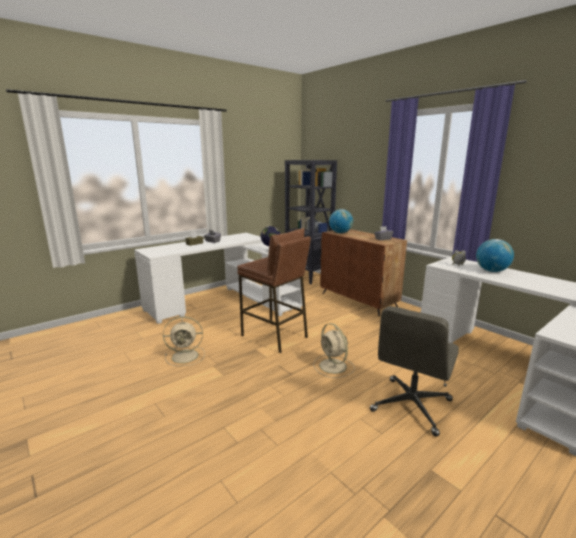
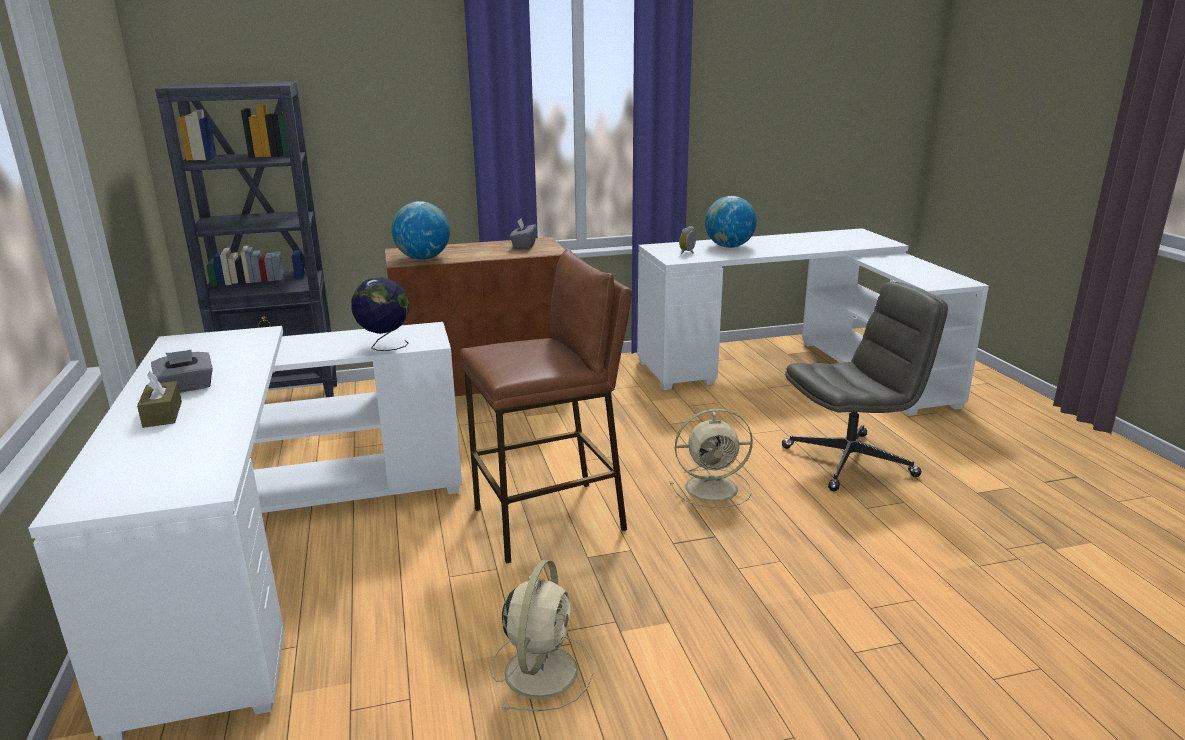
camera: 65 degrees left, 5 degrees up
(411, 406) = (849, 461): grey office chair -> grey office chair turned 75 degrees counterclockwise

